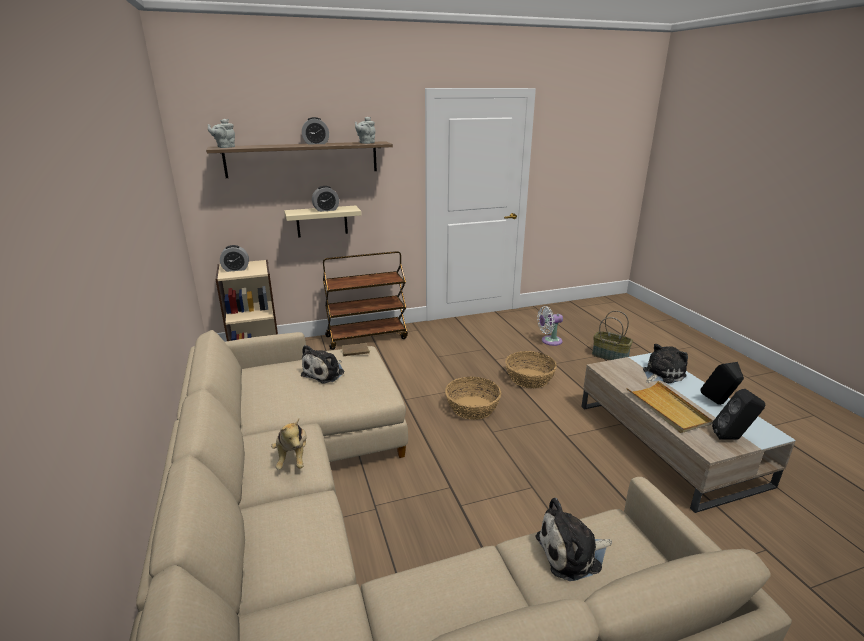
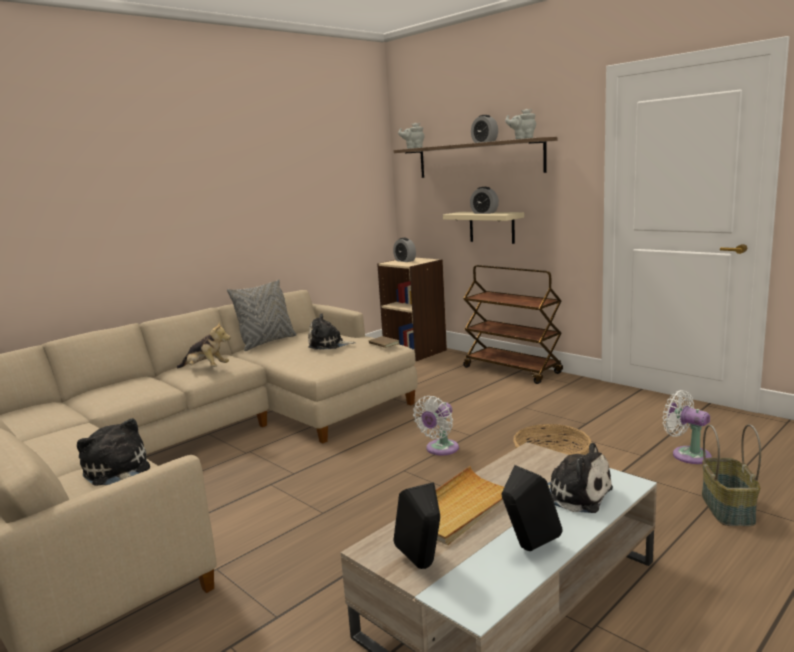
camera: 65 degrees right, 10 degrees down
(249, 403) = (266, 342): none -> grey pillow
(293, 457) = (205, 369): plush toy -> plush toy turned 120 degrees counterclockwise
(472, 407) = (440, 449): basket -> white fan

